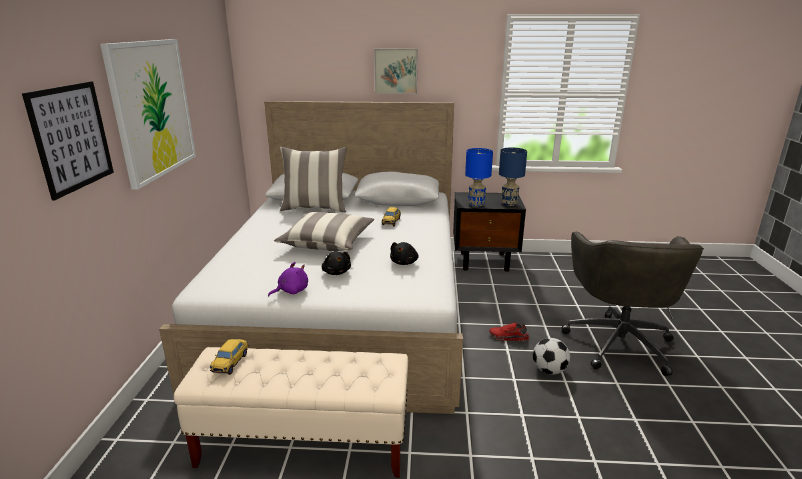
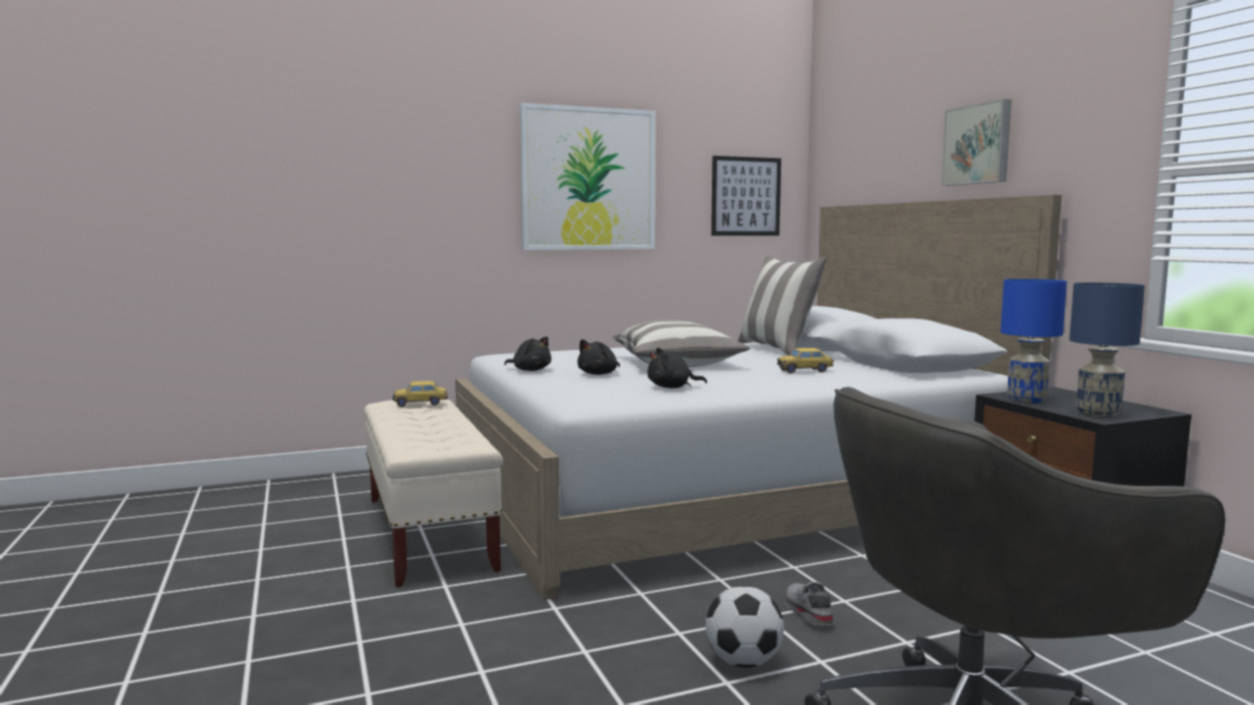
camera: 65 degrees right, 15 degrees down
(72, 137) = (450, 178): picture -> picture (746, 196)
(291, 291) = (530, 370): purple plush toy -> black plush toy
(508, 337) = (806, 612): red shoe -> grey shoe

